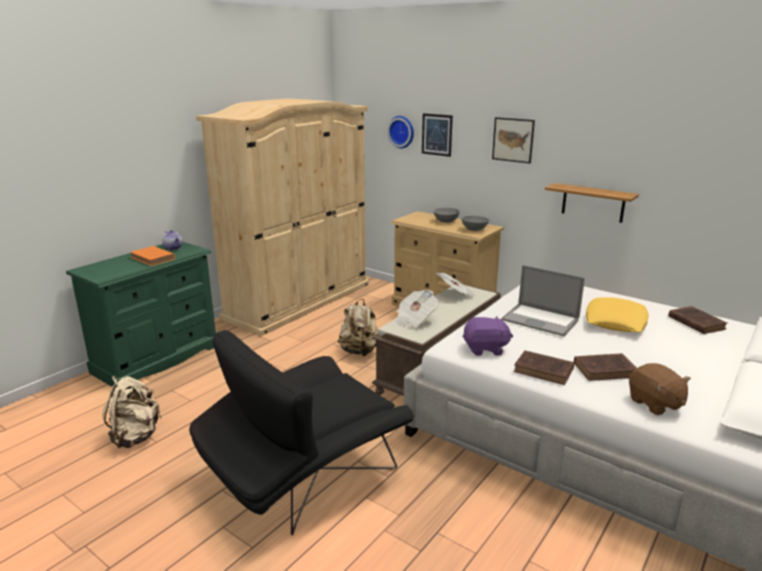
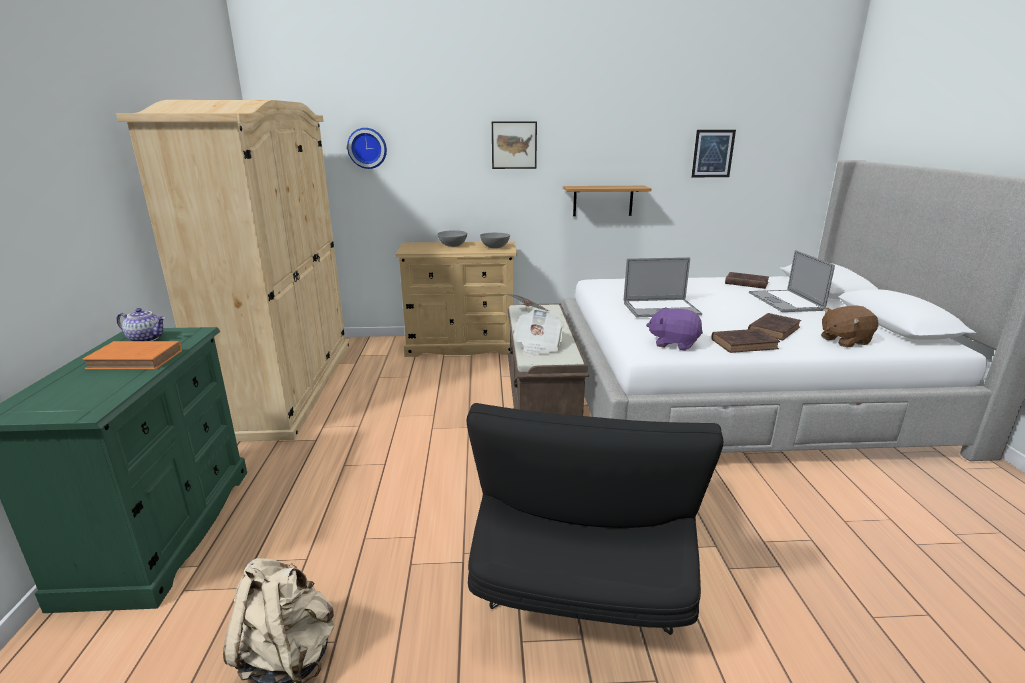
camera: 40 degrees left, 0 degrees up
(359, 351) = (441, 412): beige backpack -> none
(437, 134) = (418, 147): picture -> picture (713, 153)
(485, 349) = (673, 343): purple plush toy -> purple plush toy turned 120 degrees counterclockwise
(615, 321) = (706, 295): yellow pillow -> none
(655, 404) = (844, 341): brown plush toy -> brown plush toy turned 135 degrees clockwise
(691, 352) = (785, 301): none -> laptop

